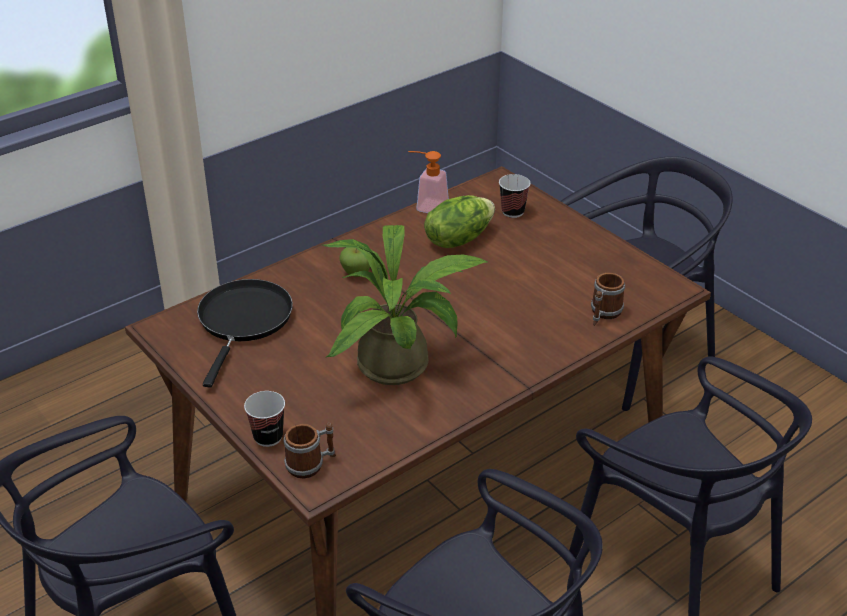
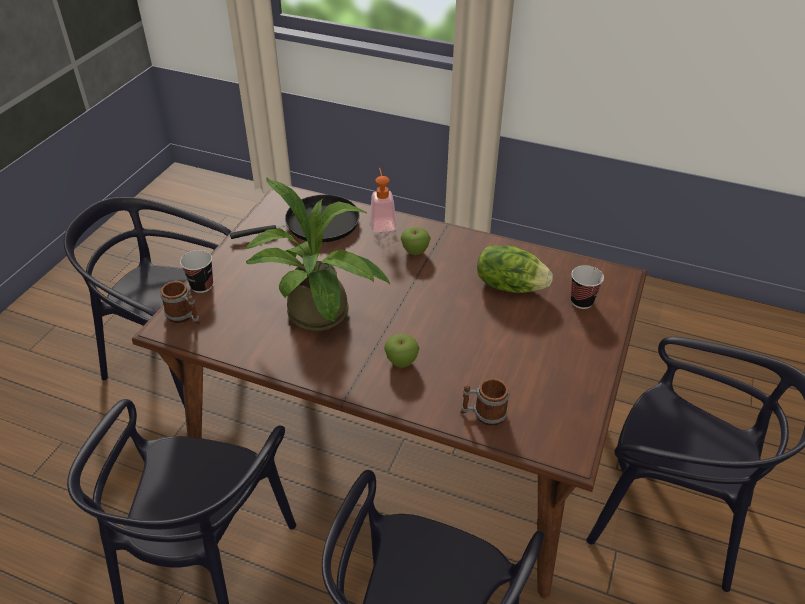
camera: 60 degrees right, 5 degrees up
(427, 206) = (537, 251): soap dispenser -> soap dispenser (382, 222)
(506, 336) = (401, 362): none -> apple

